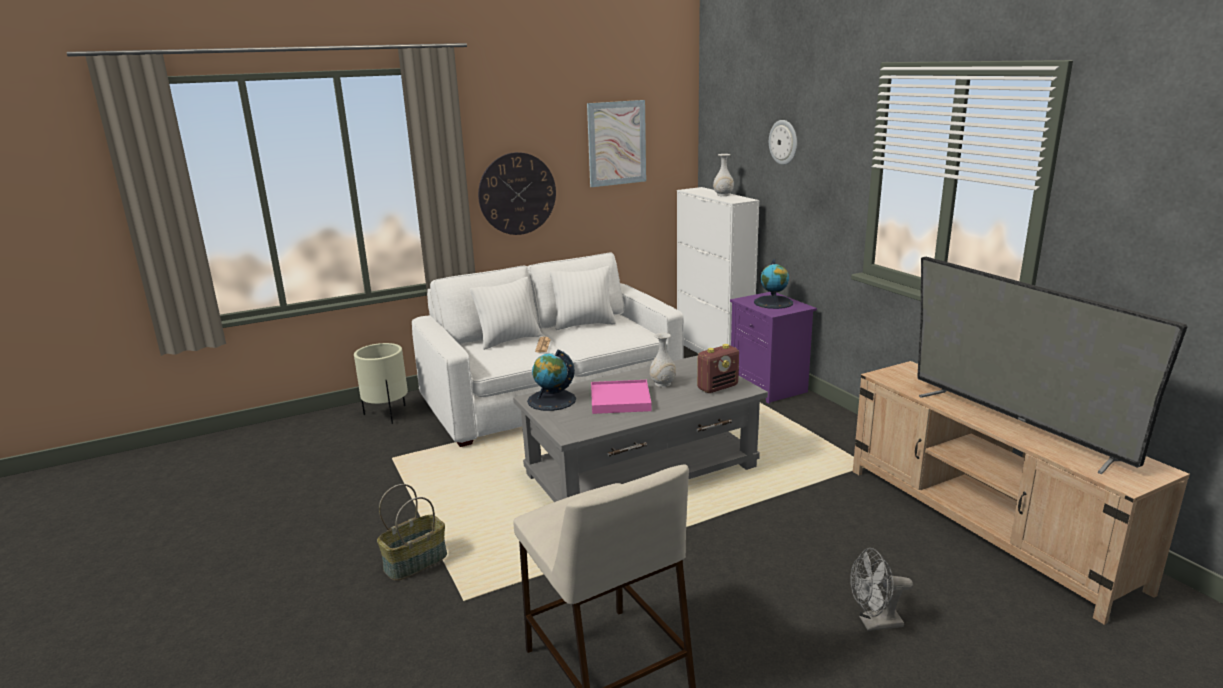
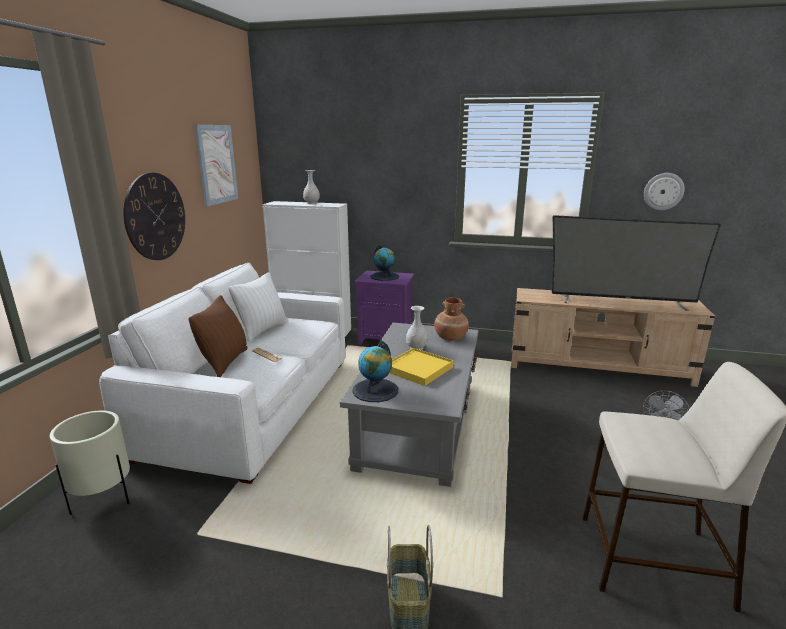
camera: 50 degrees left, 0 degrees up
(509, 340) = (225, 362): white pillow -> brown pillow
(620, 400) = (418, 369): pink tray -> yellow tray
(718, 387) = (450, 337): radio -> brown vase
(784, 142) = (366, 157): wall clock -> wall clock (663, 191)

